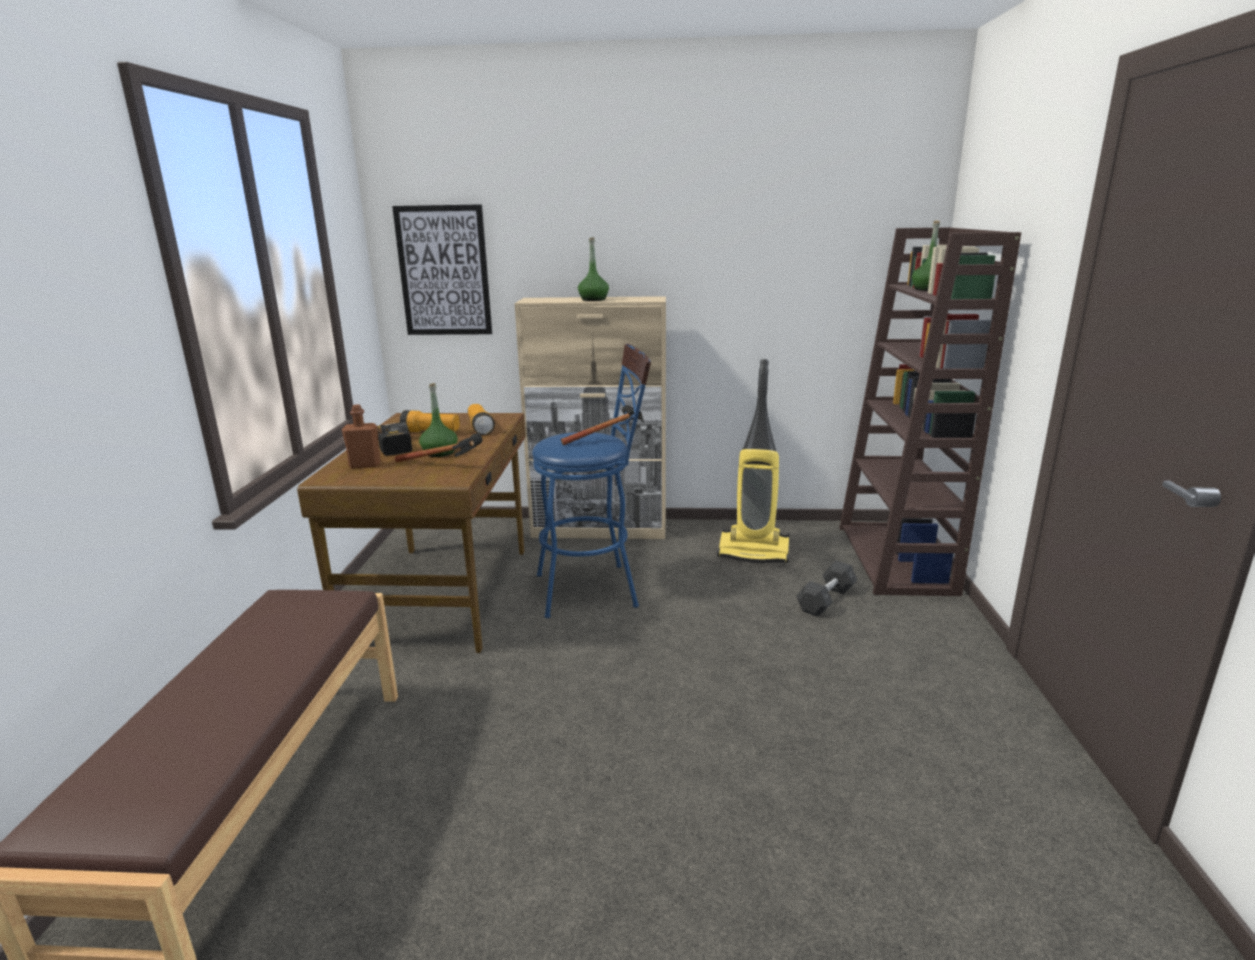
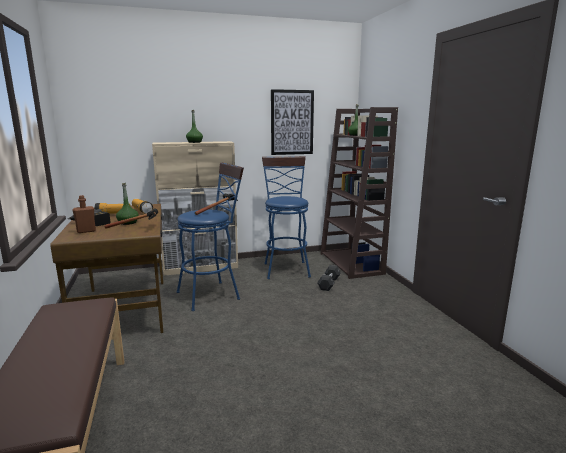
camera: 20 degrees left, 5 degrees down
(444, 271) = (104, 128): picture -> picture (292, 122)
(754, 552) = (285, 268): vacuum cleaner -> blue stool

